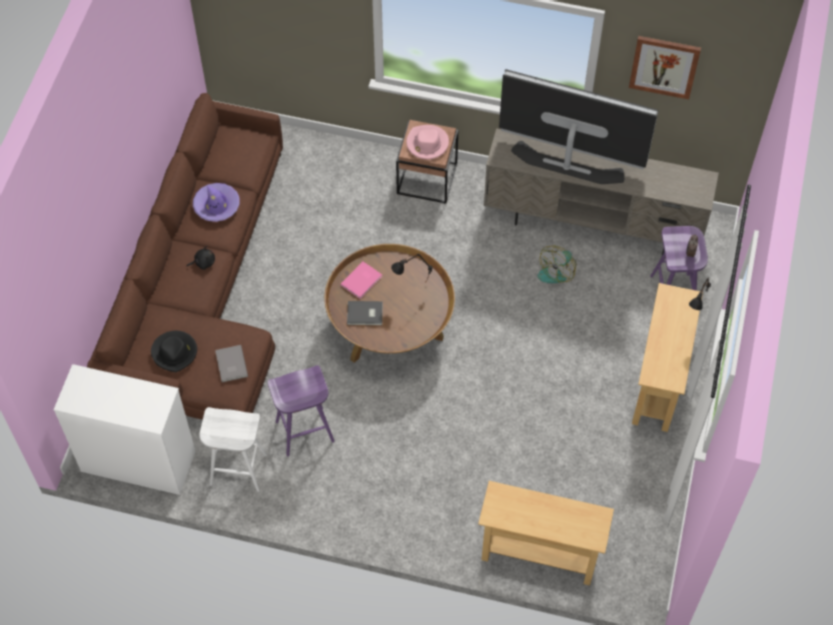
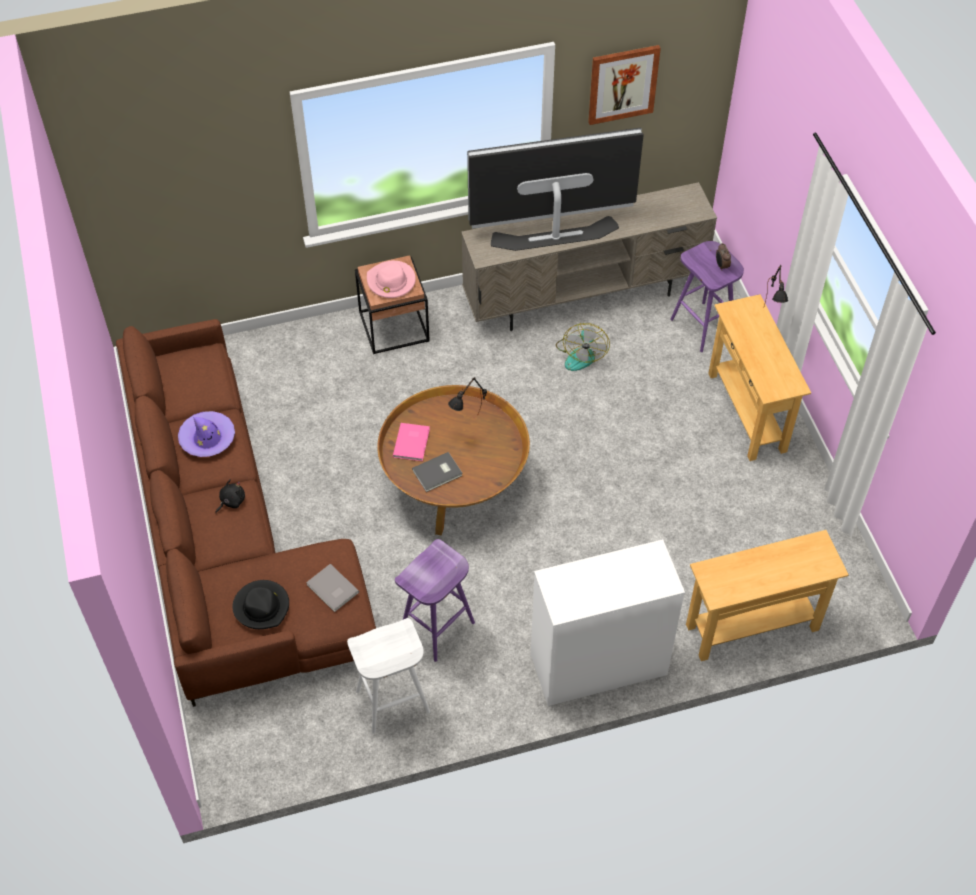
camera: 30 degrees left, 5 degrees down
(138, 461) = (277, 749): white dresser -> white dresser (598, 665)

